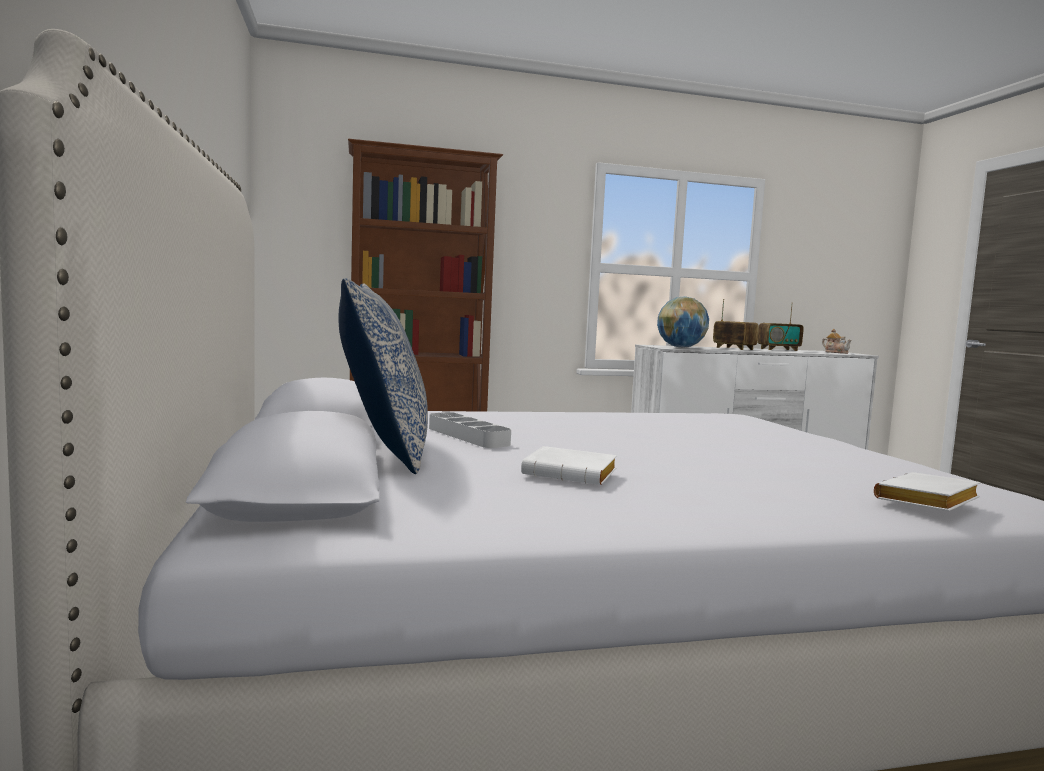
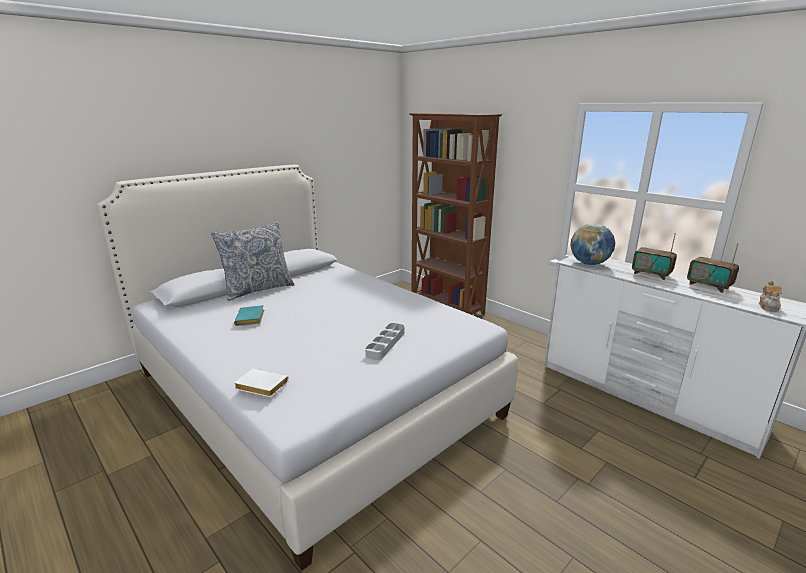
camera: 60 degrees right, 15 degrees up
(467, 436) = (304, 291): grey tray -> grey tray (385, 344)
(572, 474) = (251, 319): white book -> turquoise book
(734, 348) = (651, 274): radio -> radio turned 105 degrees clockwise

